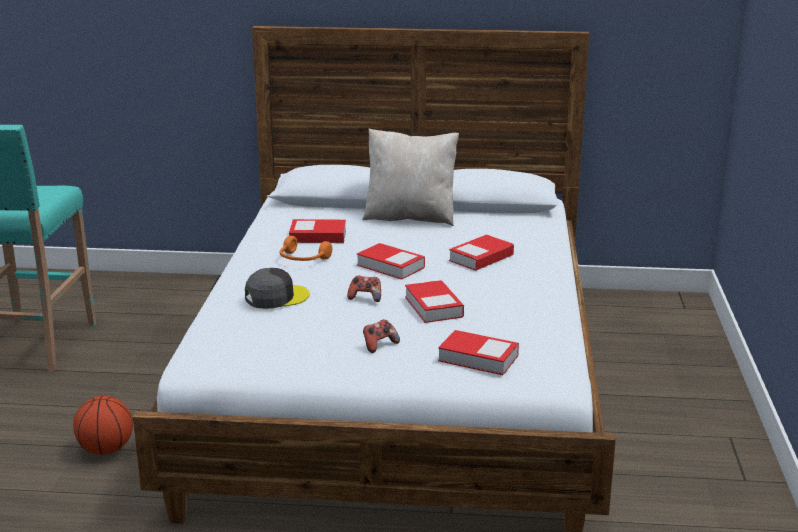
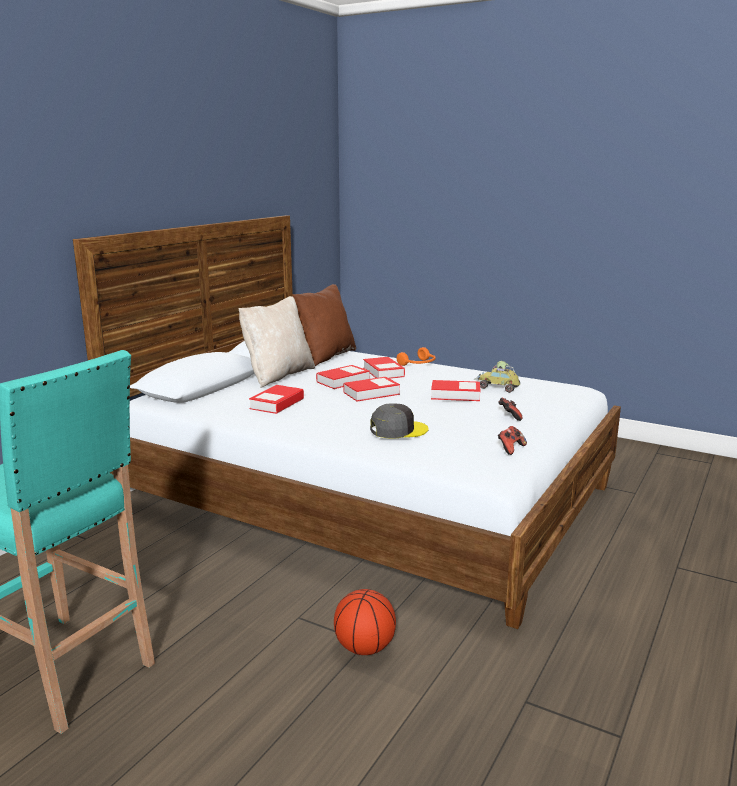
camera: 65 degrees left, 5 degrees down
(276, 297) = (398, 430): grey cap -> grey cap turned 75 degrees clockwise
(302, 259) = (323, 414): orange headphones -> orange headphones (418, 364)
(365, 298) = (424, 407): game controller -> game controller (510, 448)
(478, 358) = (547, 397): book -> book (343, 381)
(494, 325) = (498, 387): none -> toy car
(508, 220) = (324, 356): none -> brown pillow

